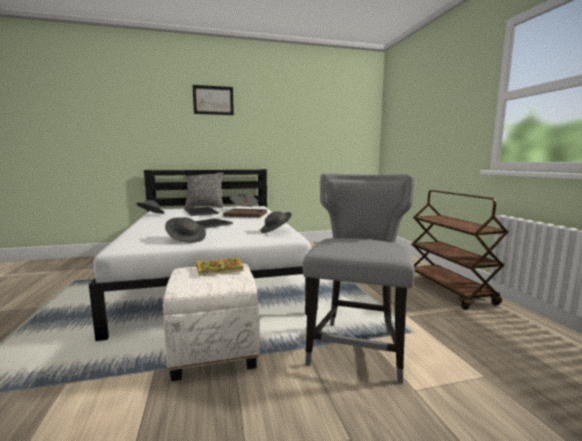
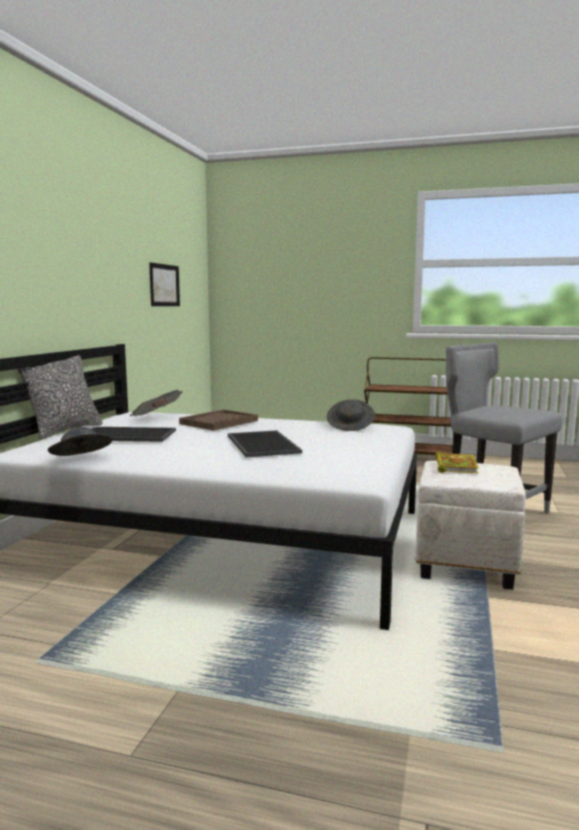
camera: 60 degrees left, 0 degrees up
(186, 239) = (348, 455): grey hat -> none
(213, 100) = (50, 206): picture -> picture (164, 285)

